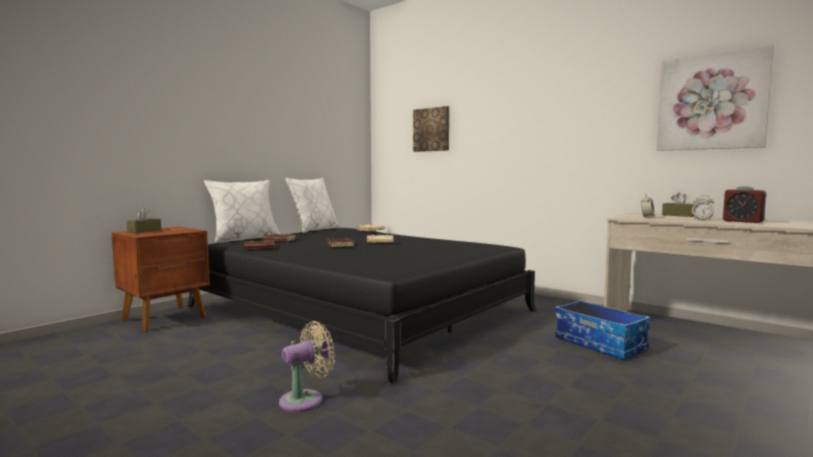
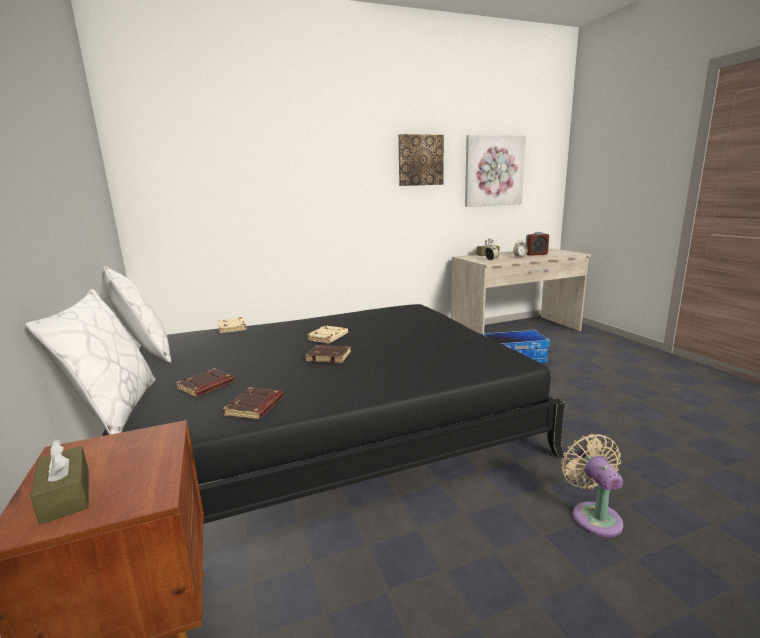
camera: 60 degrees left, 10 degrees up
(431, 129) = (234, 182): picture -> picture (420, 160)

